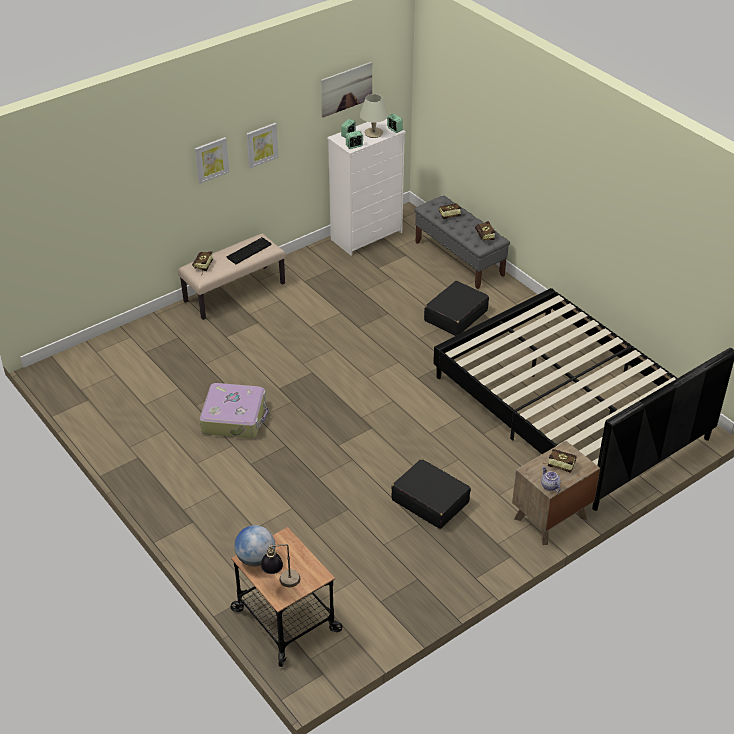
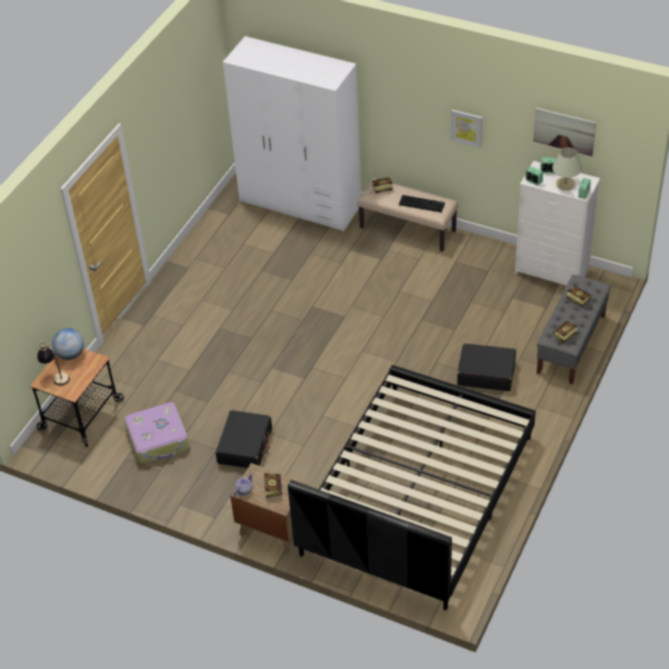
camera: 65 degrees right, 5 degrees up
(126, 345) = (300, 203): none -> white wardrobe
(211, 160) = (415, 111): picture -> none
(235, 418) = (262, 297): suitcase -> suitcase (158, 439)

